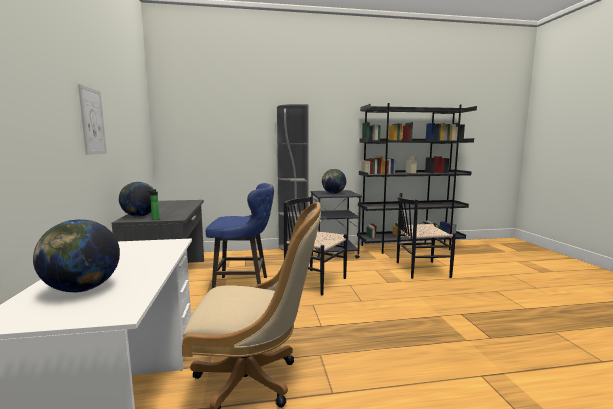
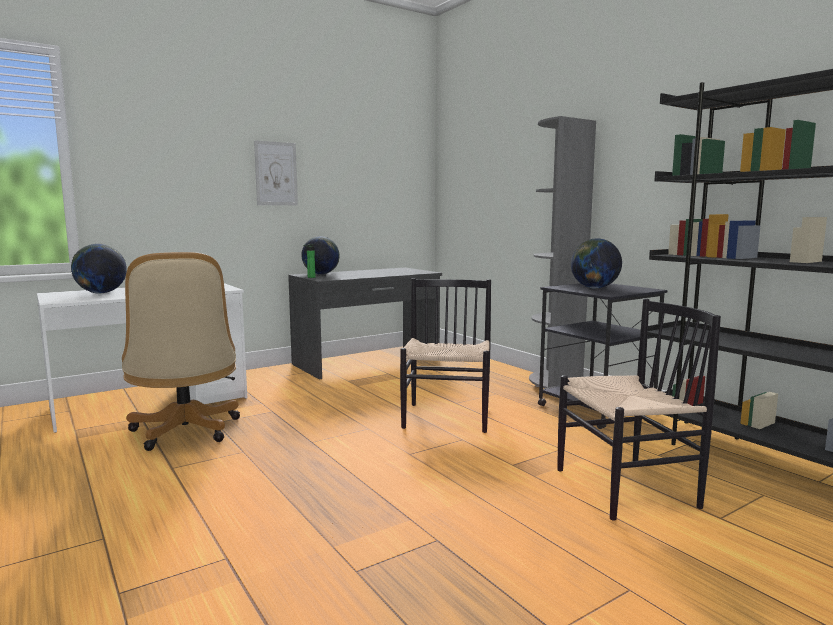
camera: 65 degrees right, 0 degrees up
(244, 285) = (388, 388): blue stool -> none
(419, 270) = (631, 488): black chair -> black chair turned 105 degrees clockwise

